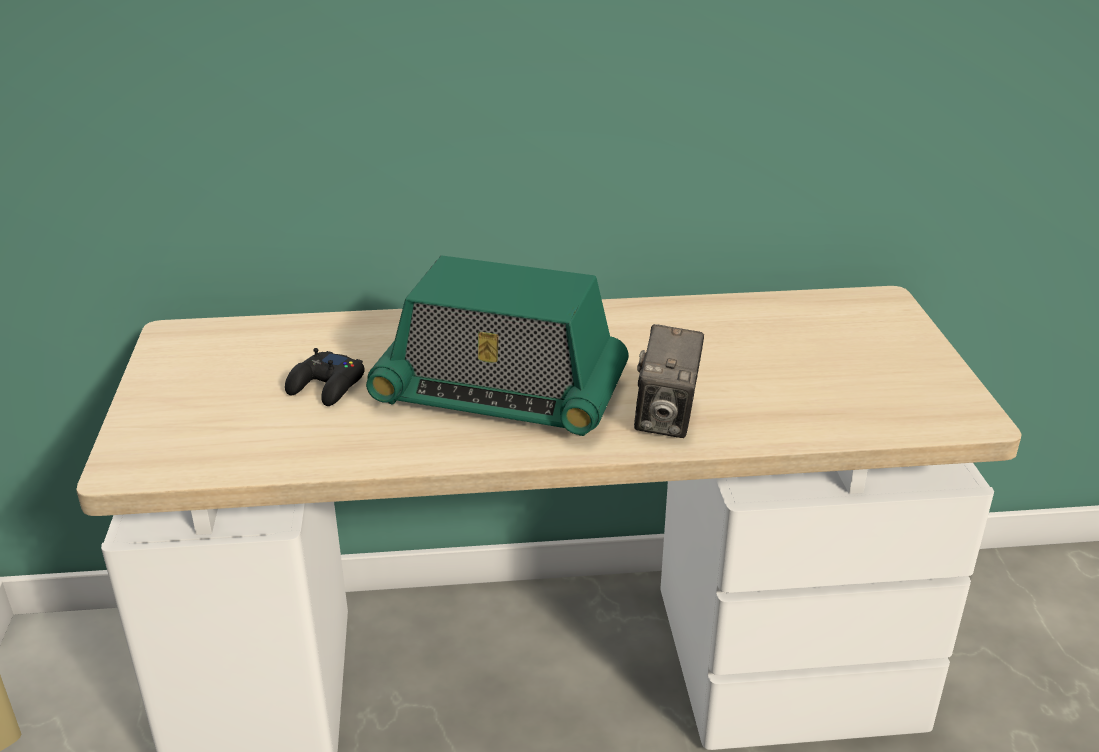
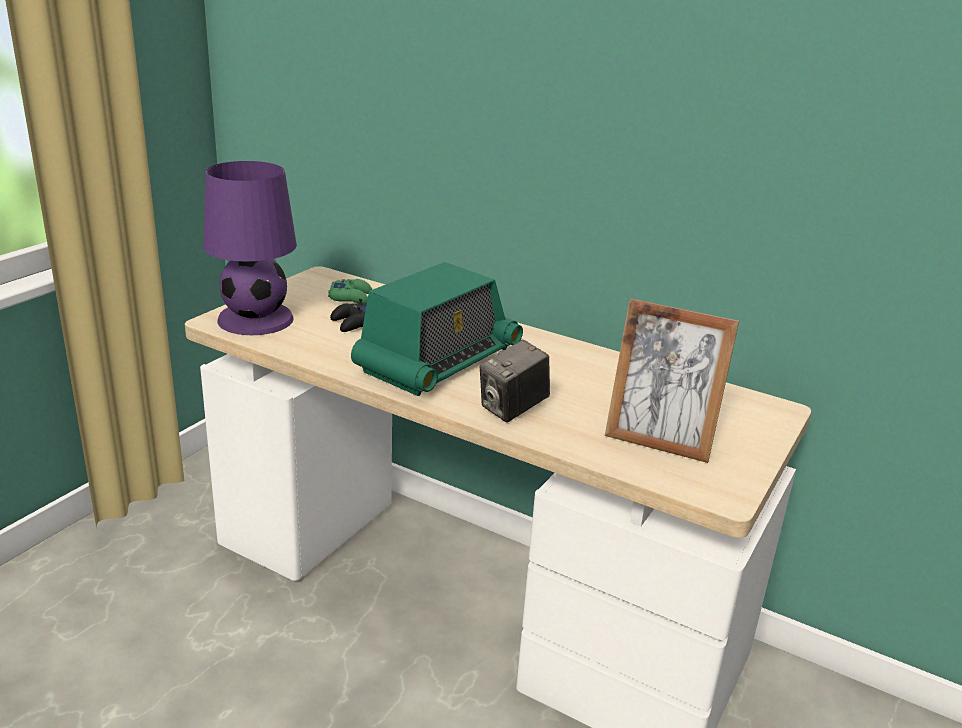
camera: 35 degrees right, 5 degrees down
(180, 441) = (254, 319): none -> purple table lamp
(266, 351) = (351, 297): none -> green game controller
(500, 393) = (438, 360): radio -> radio turned 105 degrees counterclockwise
(844, 388) = (658, 442): none -> picture frame

